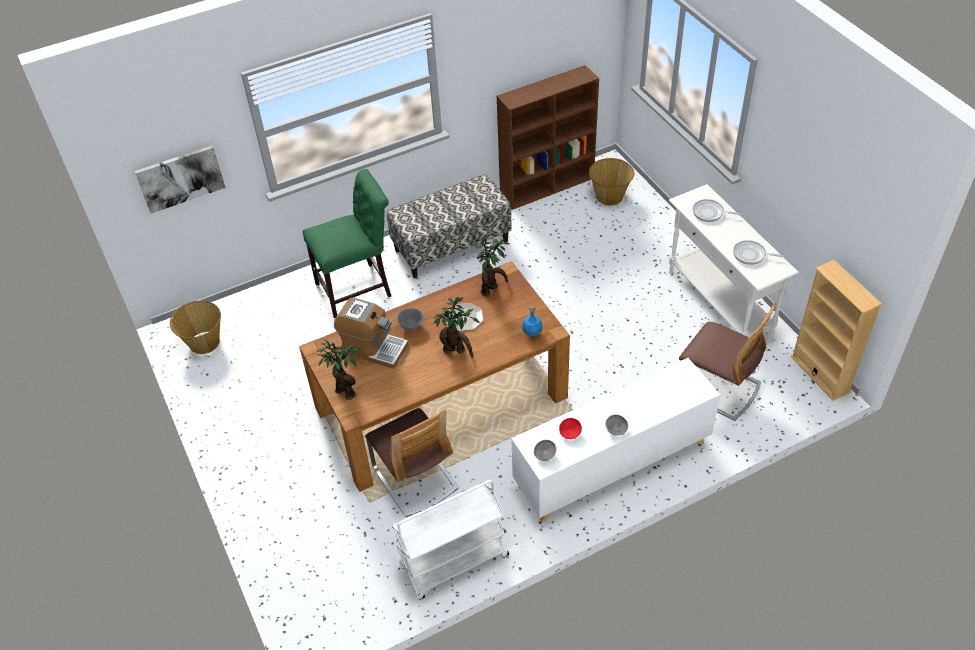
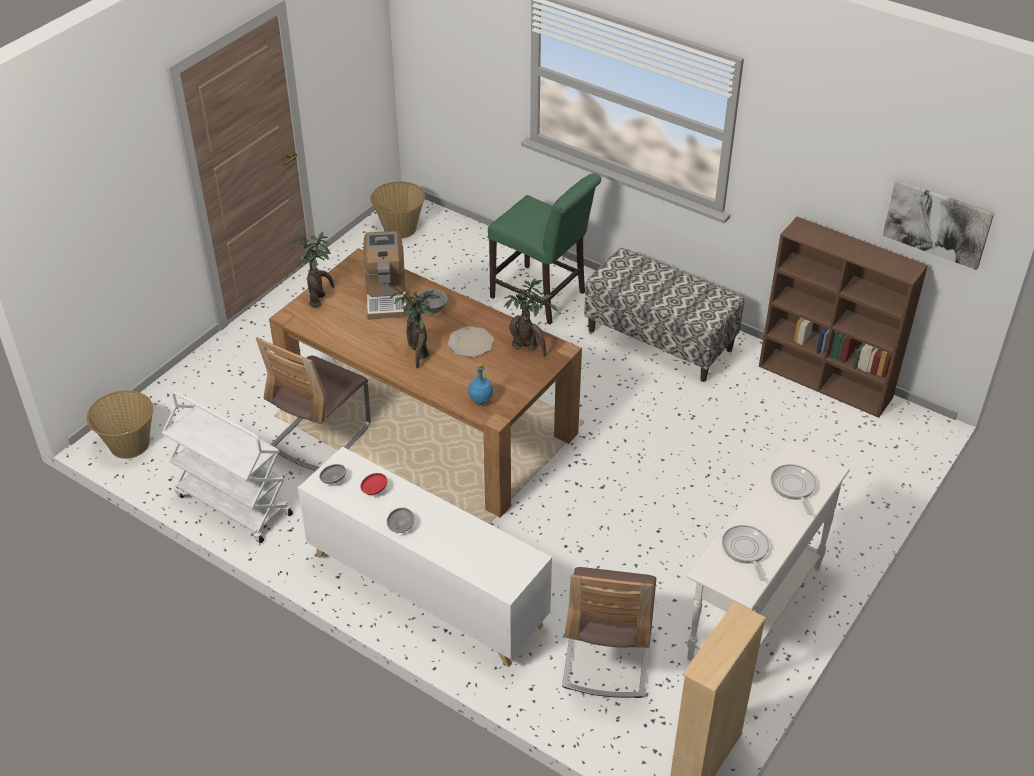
camera: 60 degrees right, 5 degrees down
(180, 178) = (455, 59): picture -> picture (937, 223)
(609, 196) = (858, 443): basket -> basket (128, 445)

